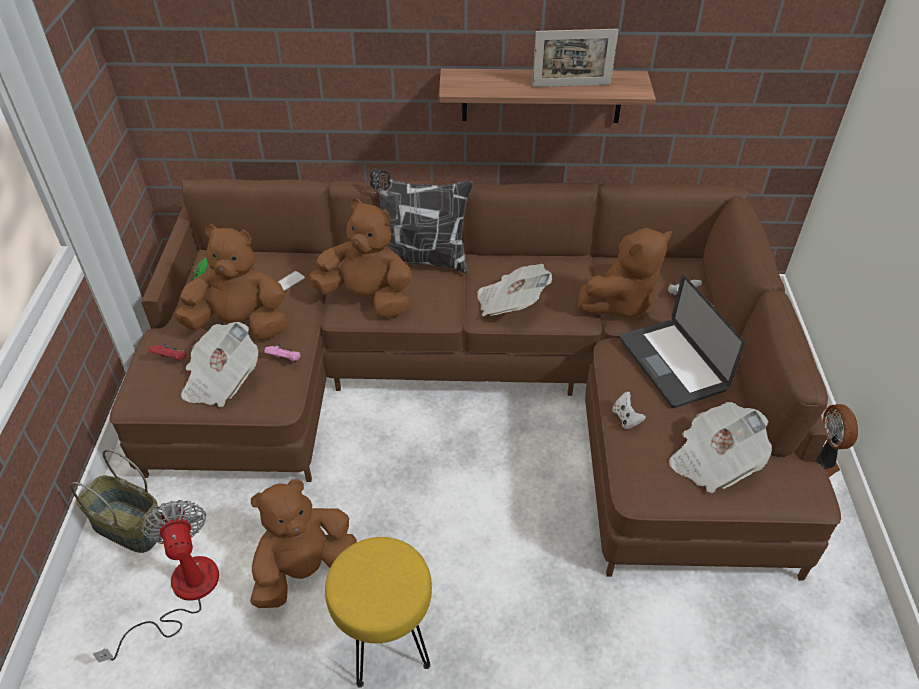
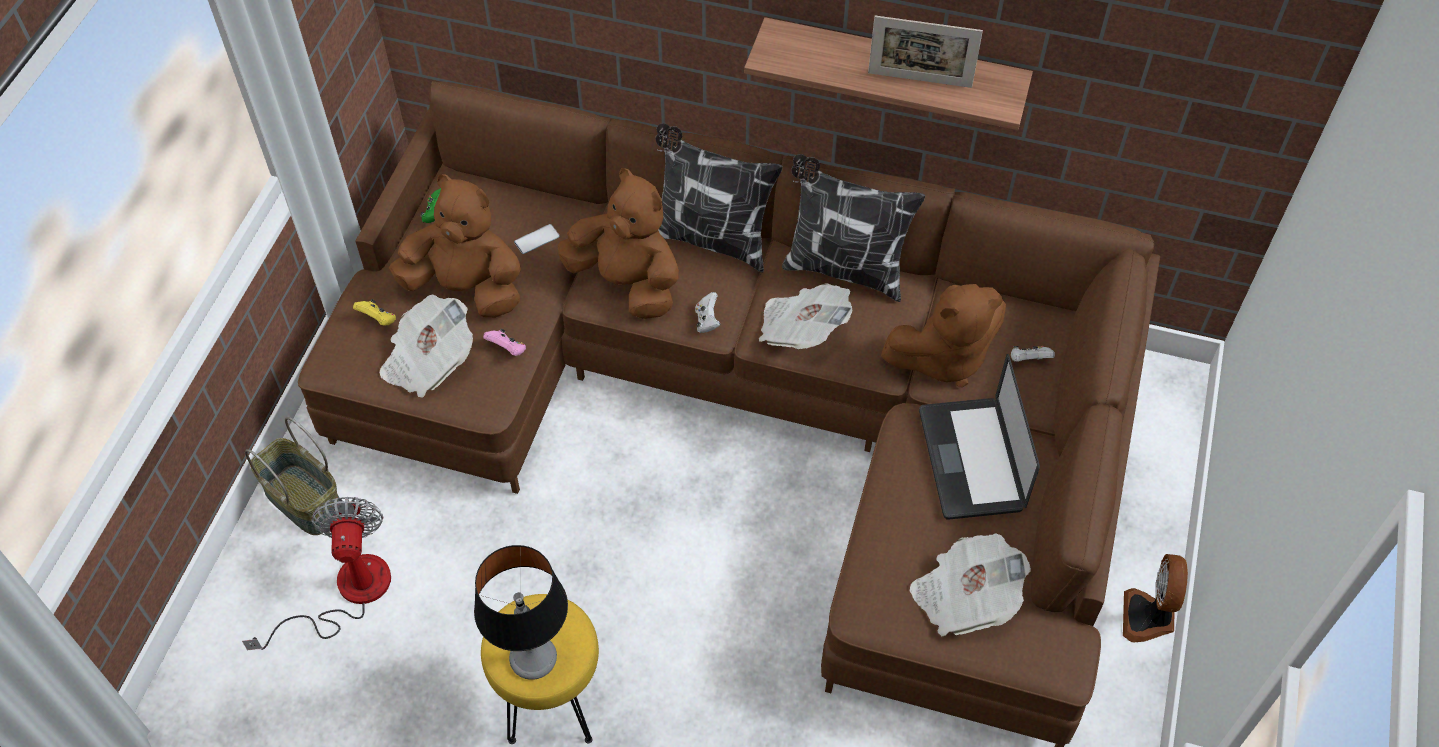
camera: 15 degrees right, 10 degrees up
(171, 359) = (378, 320): red game controller -> yellow game controller
(304, 570) = (484, 599): brown plush toy -> none
(376, 593) = (533, 657): none -> table lamp
(525, 261) = (843, 269): none -> pillow
(626, 418) = (884, 518): white game controller -> white game controller (707, 321)

